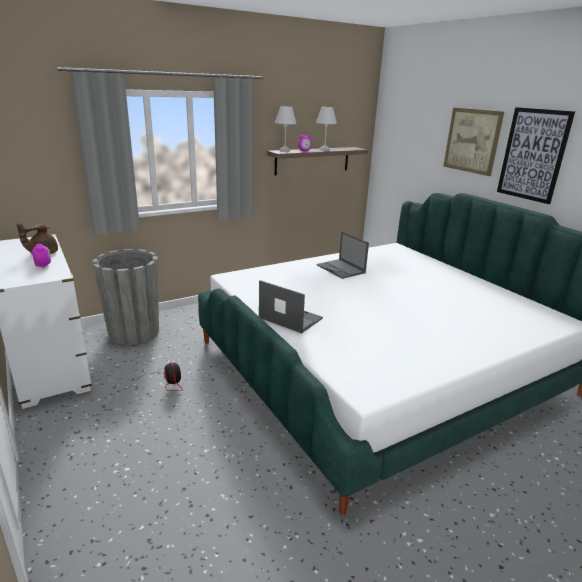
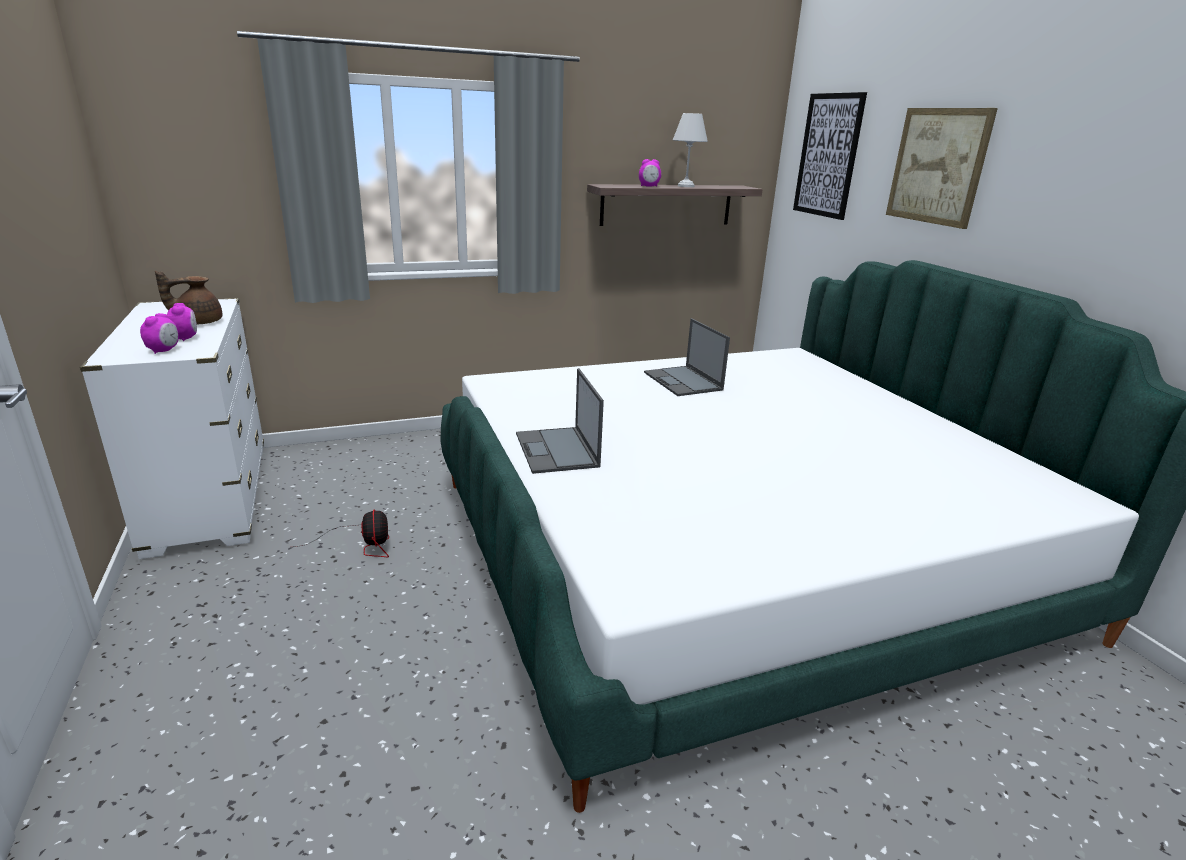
camera: 10 degrees right, 0 degrees up
(36, 275) = (164, 350): none -> alarm clock
(134, 332) = (352, 461): grey planter -> none
(285, 151) = (617, 185): white table lamp -> none
(289, 318) = (557, 450): laptop -> laptop turned 150 degrees counterclockwise
(533, 155) = (1046, 186): picture -> picture (828, 155)

